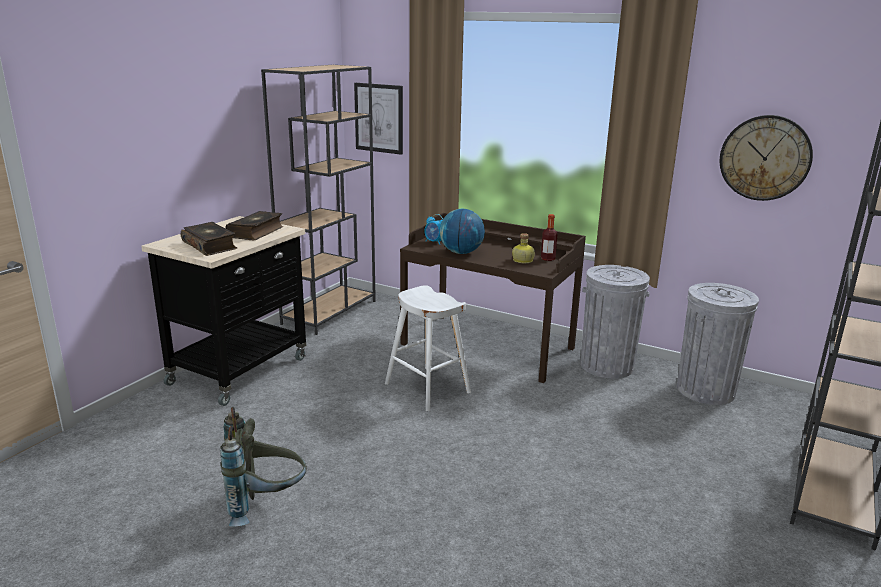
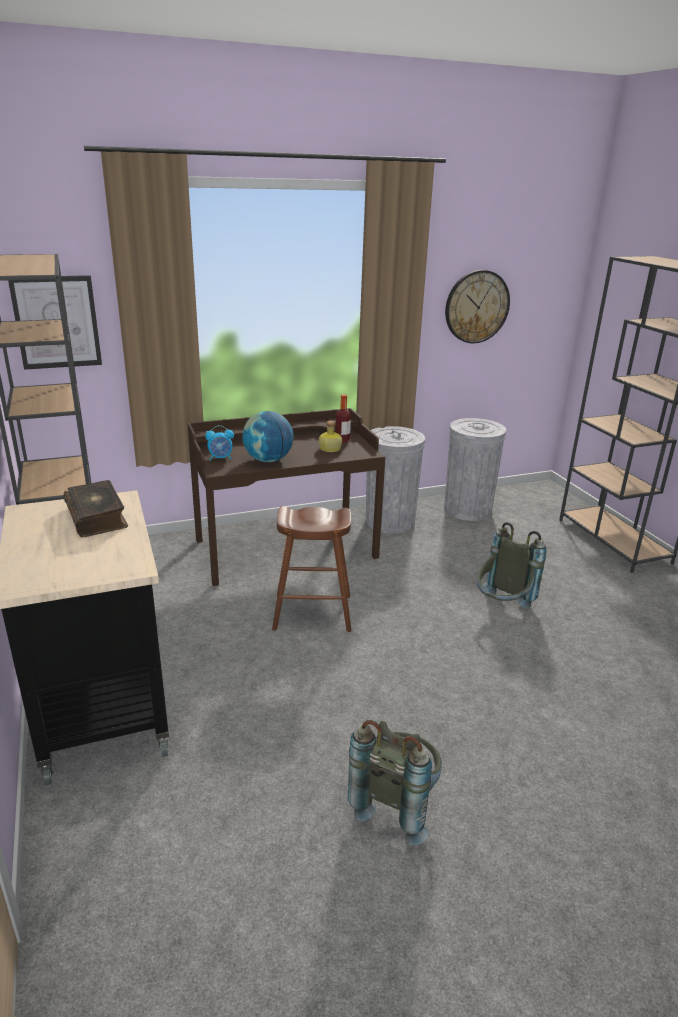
camera: 50 degrees left, 5 degrees up
(210, 246) = (93, 557): book -> none
(427, 388) = (313, 612): white stool -> brown stool
(574, 465) = (501, 608): none -> grey backpack

